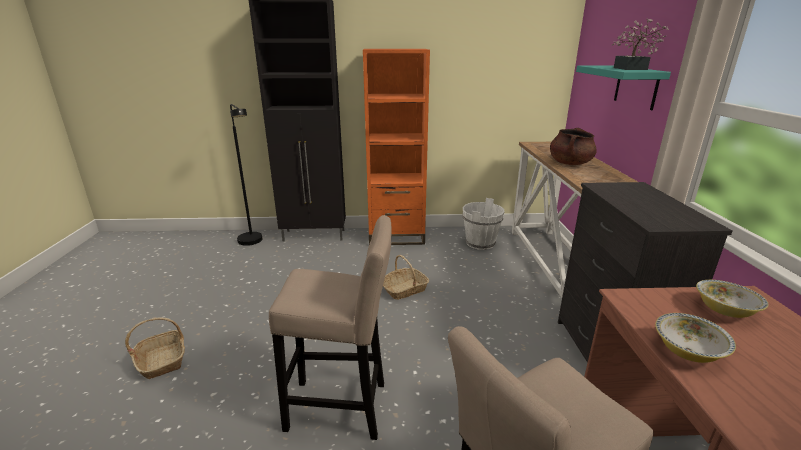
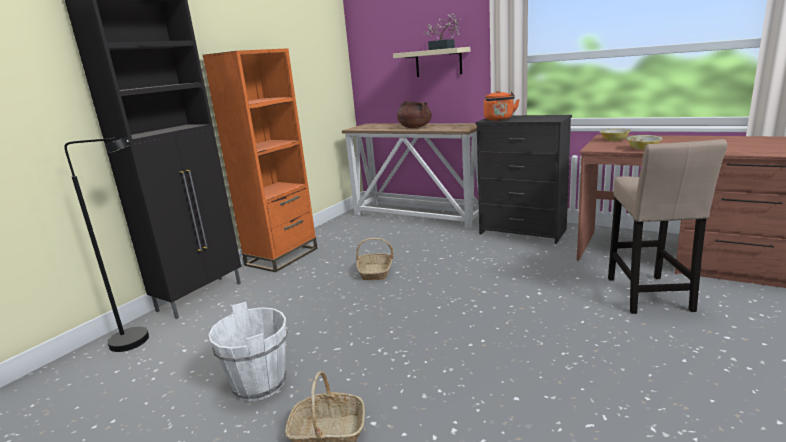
camera: 55 degrees left, 5 degrees down
(342, 408) = (498, 328): beige stool -> none
(480, 243) = (351, 229): white bucket -> white bucket (260, 384)
(615, 191) = (499, 119): none -> orange kettle
(636, 86) = (438, 62): turquoise shelf -> beige shelf

